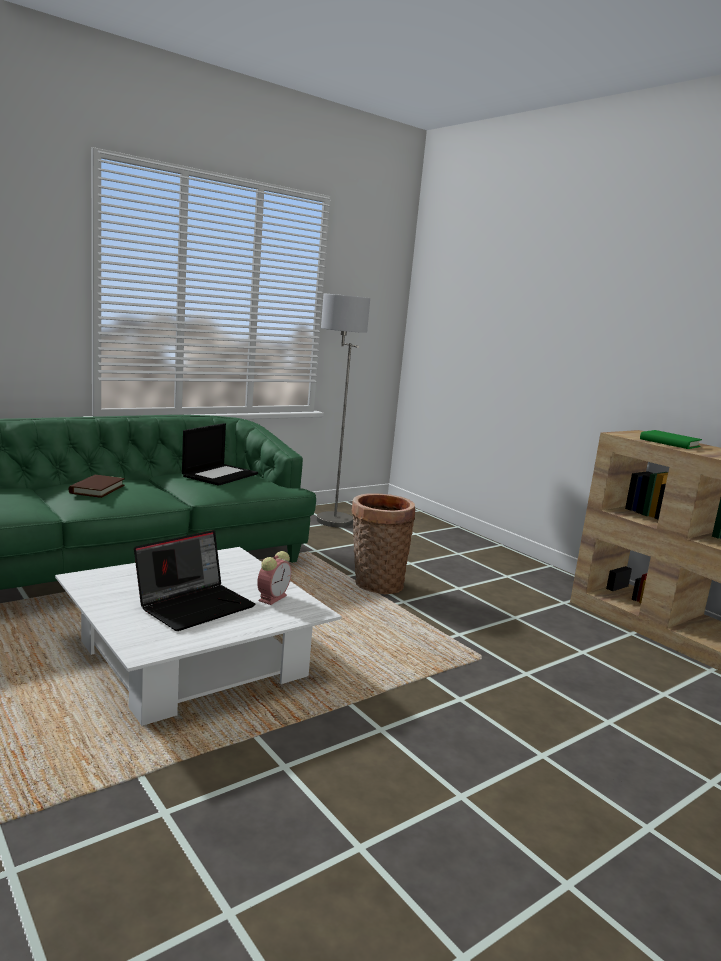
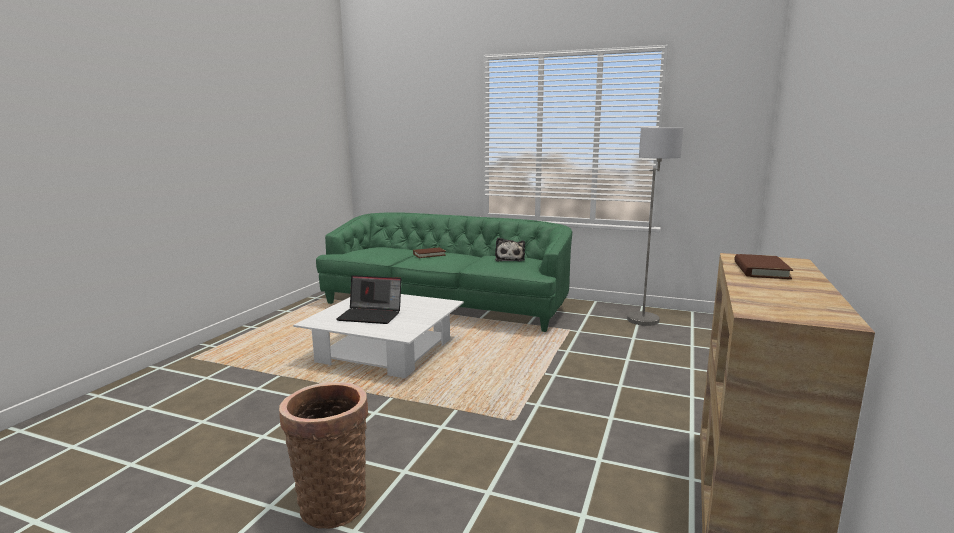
camera: 60 degrees right, 0 degrees up
(220, 475) = (510, 259): laptop -> plush toy
(273, 597) = (406, 324): alarm clock -> none
(375, 584) = (563, 360): basket -> basket (332, 503)
(669, 443) = (761, 270): green book -> brown book

